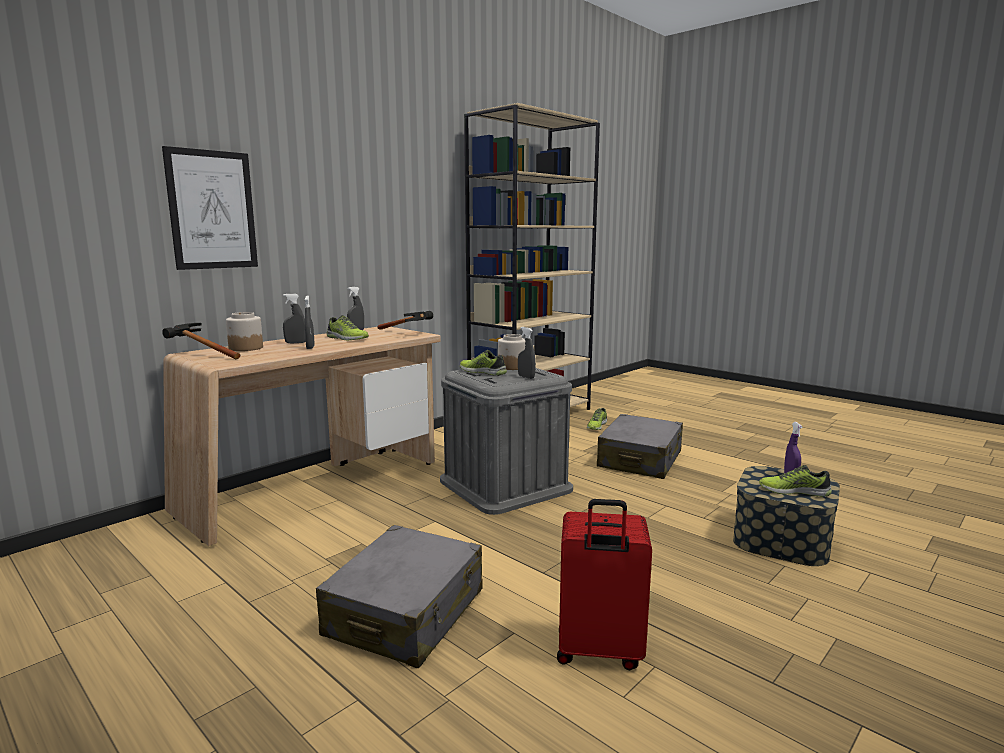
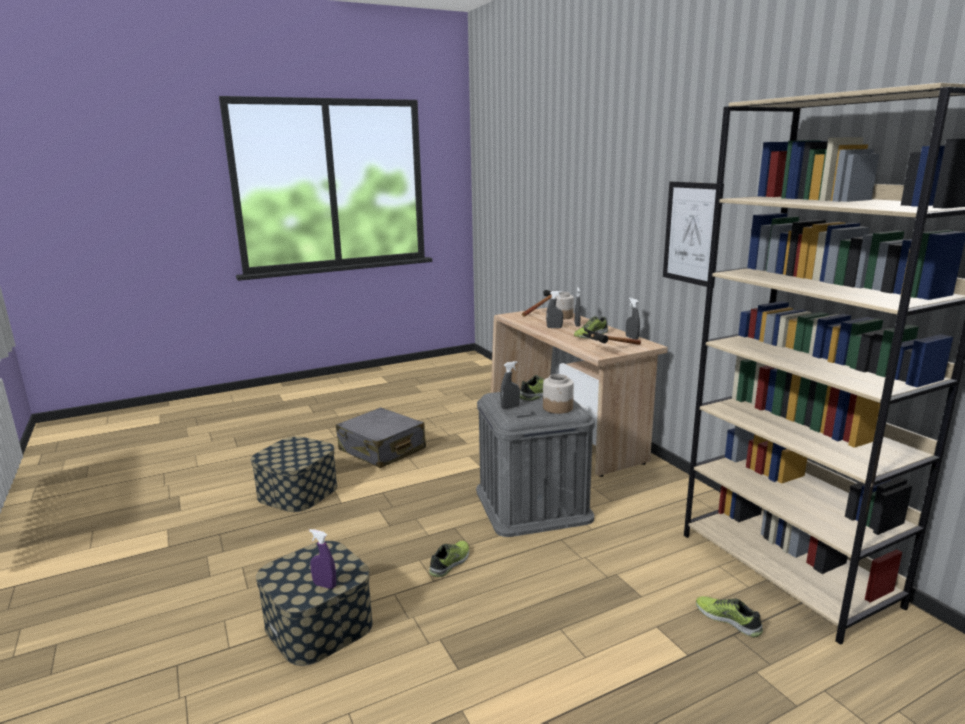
camera: 110 degrees right, 5 degrees up
(212, 210) = (585, 221): picture -> picture (692, 233)
(599, 652) = (297, 492): red suitcase -> storage box
(640, 460) = (565, 610): grey suitcase -> none
(793, 491) = (299, 568): shoe -> shoe (451, 563)

